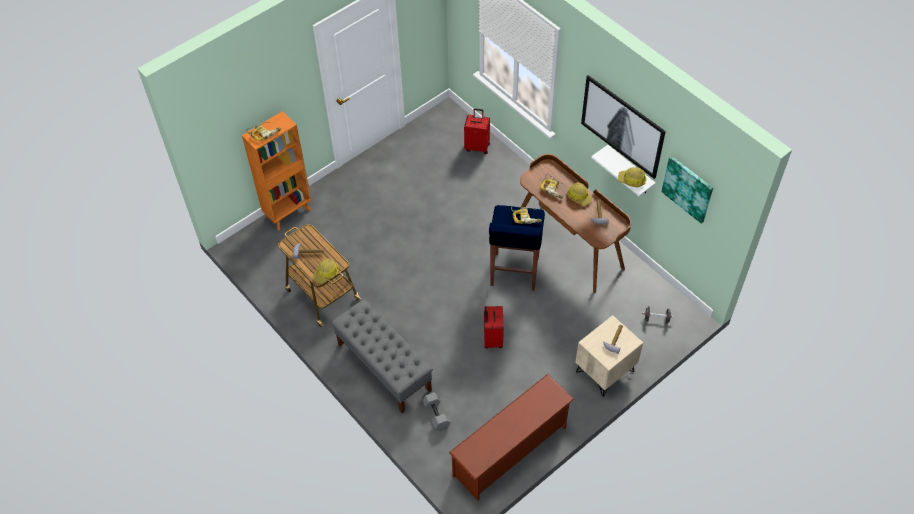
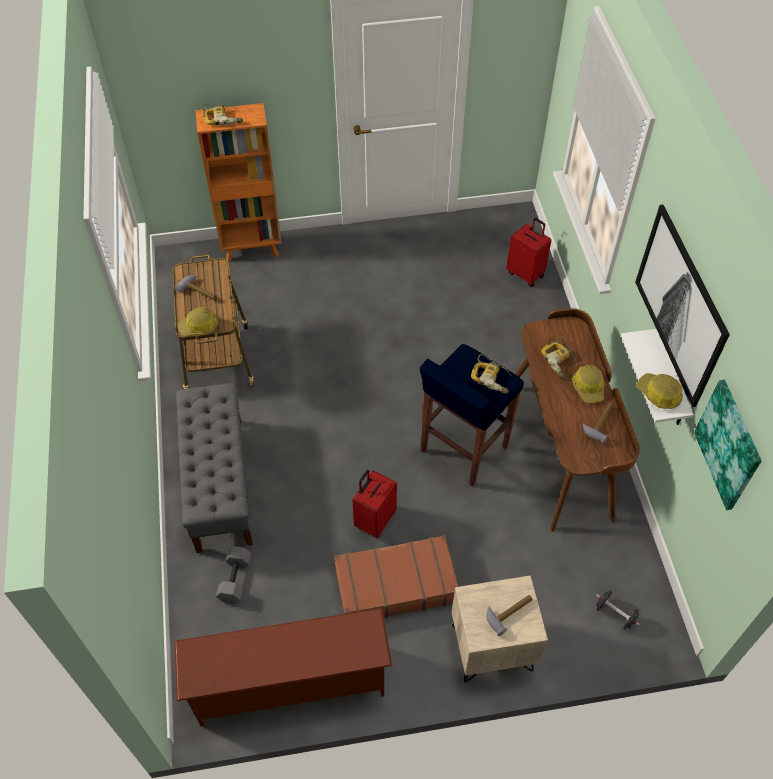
camera: 30 degrees right, 0 degrees up
(529, 367) = (395, 584): none -> brown suitcase

